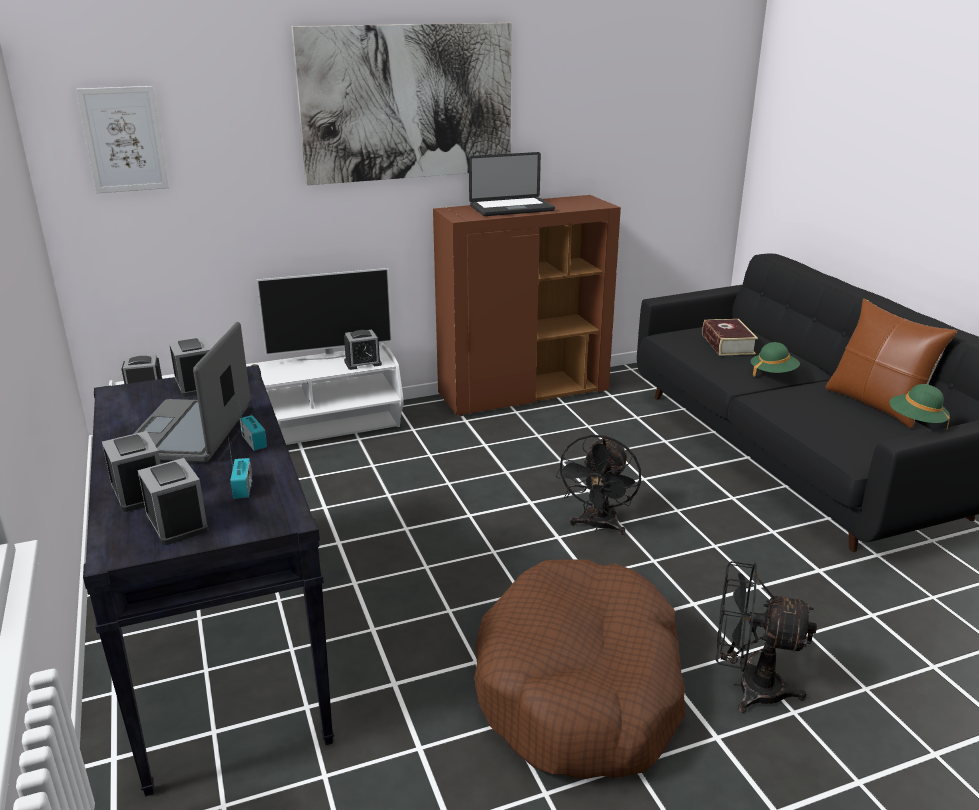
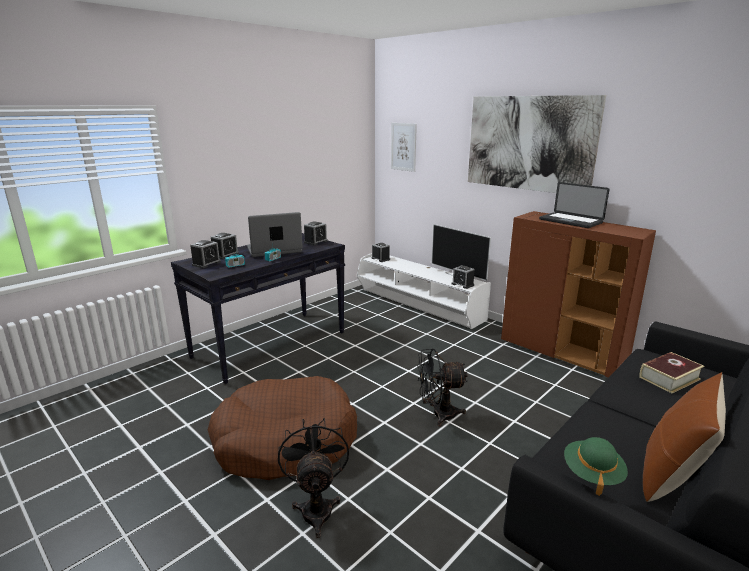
camera: 65 degrees right, 5 degrees down
(773, 373) = (652, 409): green hat -> none

